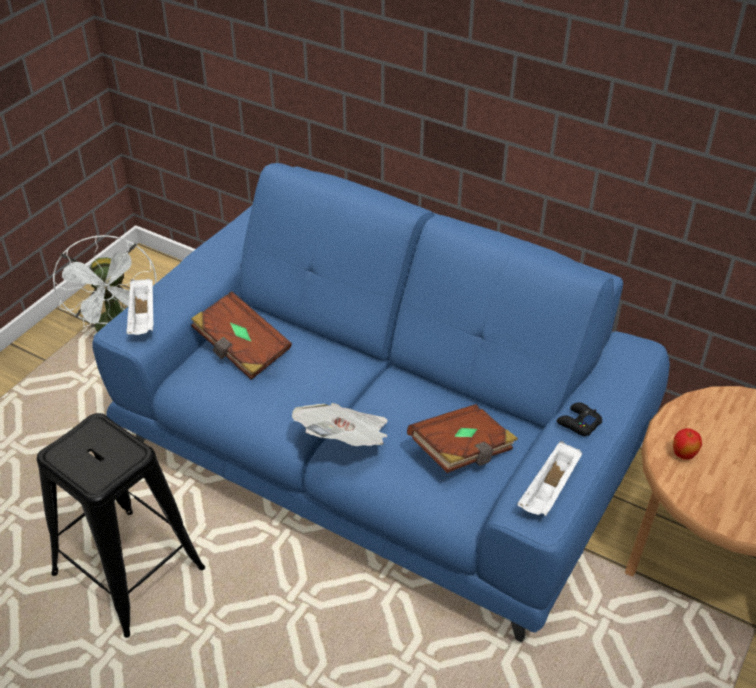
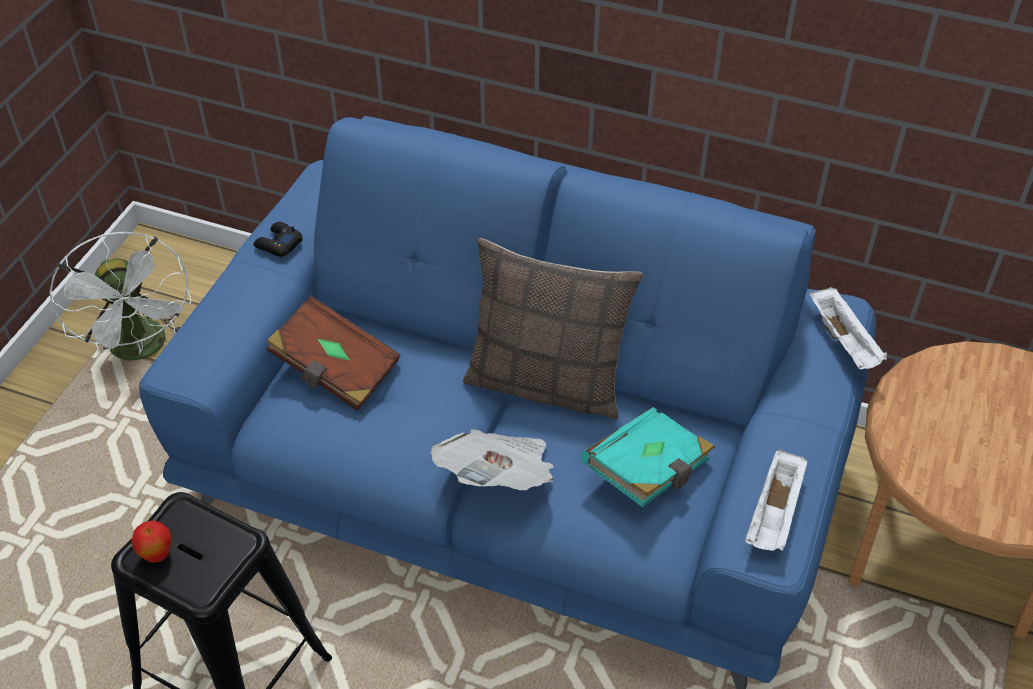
camera: 10 degrees left, 5 degrees up
(143, 318) = (202, 348): white tray -> white tray (844, 341)
(400, 378) = (547, 382): none -> pillow
(462, 452) = (648, 472): brown book -> turquoise book
(578, 423) = (789, 419): black game controller -> black game controller (278, 244)
(683, 455) = (919, 442): apple -> apple (157, 555)

